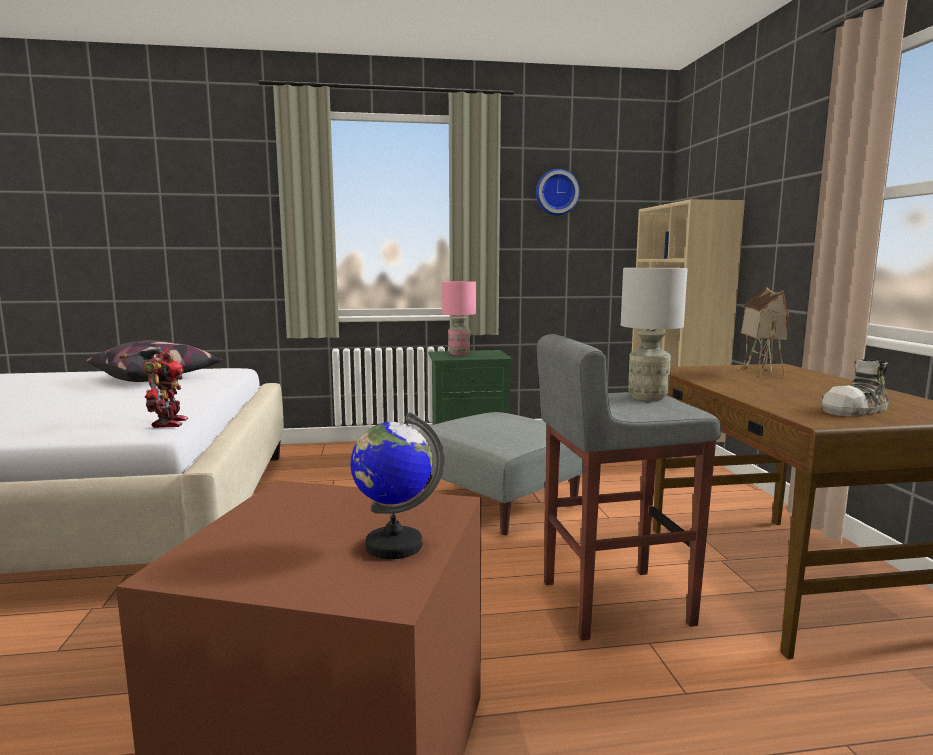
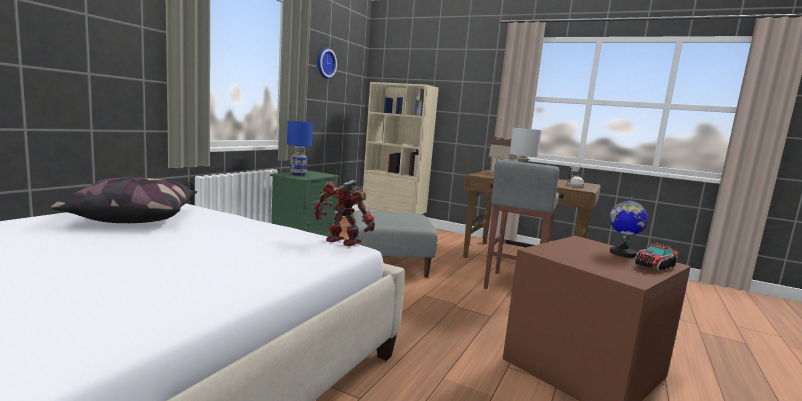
camera: 55 degrees left, 0 degrees up
(329, 583) = (655, 266): none -> toy truck
(459, 354) = (298, 174): pink table lamp -> blue table lamp

